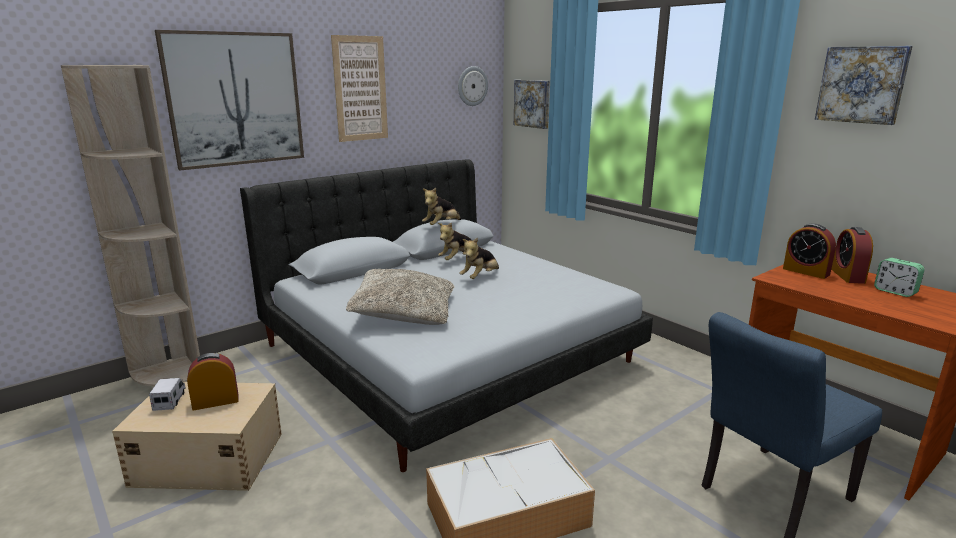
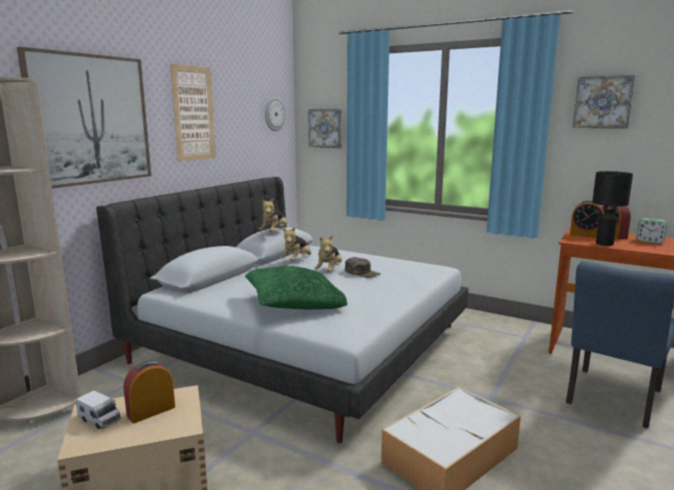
camera: 20 degrees left, 5 degrees down
(170, 401) = (99, 420): toy truck -> toy truck turned 150 degrees clockwise
(405, 312) = (295, 303): beige pillow -> green pillow
(514, 284) = (362, 273): none -> green cap
(816, 288) = (605, 244): none -> black table lamp

